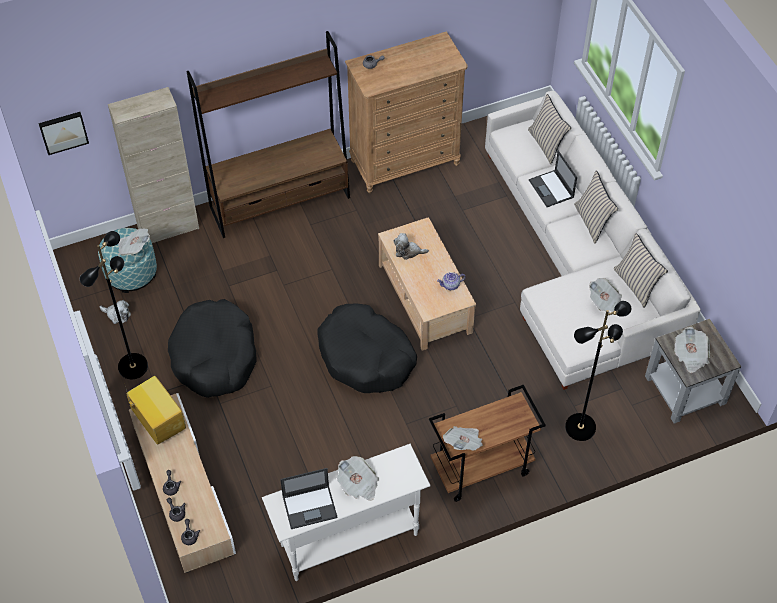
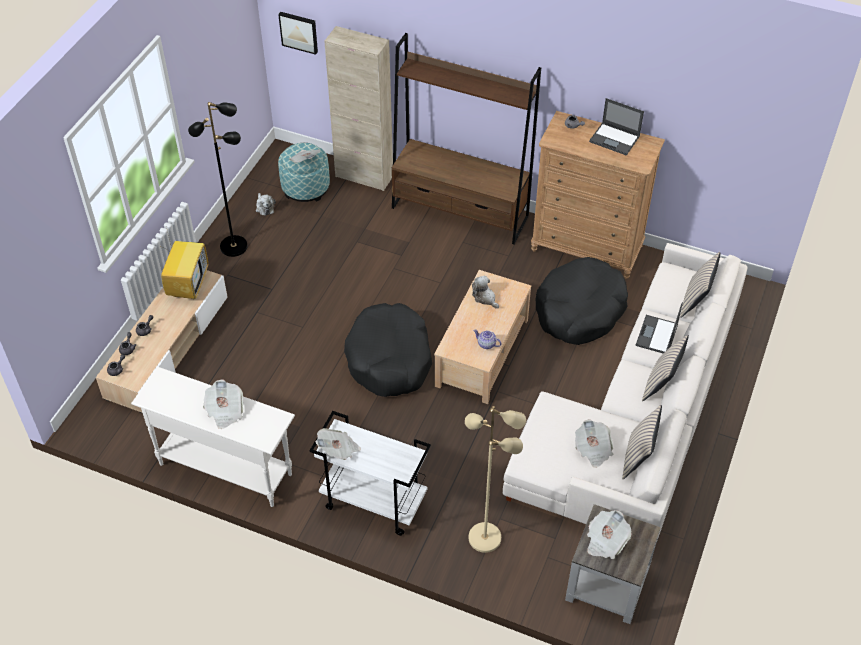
camera: 45 degrees right, 5 degrees down
(214, 356) = (291, 279): black dog bed -> black dog bed (579, 310)
(310, 506) = (177, 398): laptop -> laptop (615, 139)
(481, 469) = (372, 502): brown cart -> white cart
(580, 426) = (485, 537): black floor lamp -> beige floor lamp

